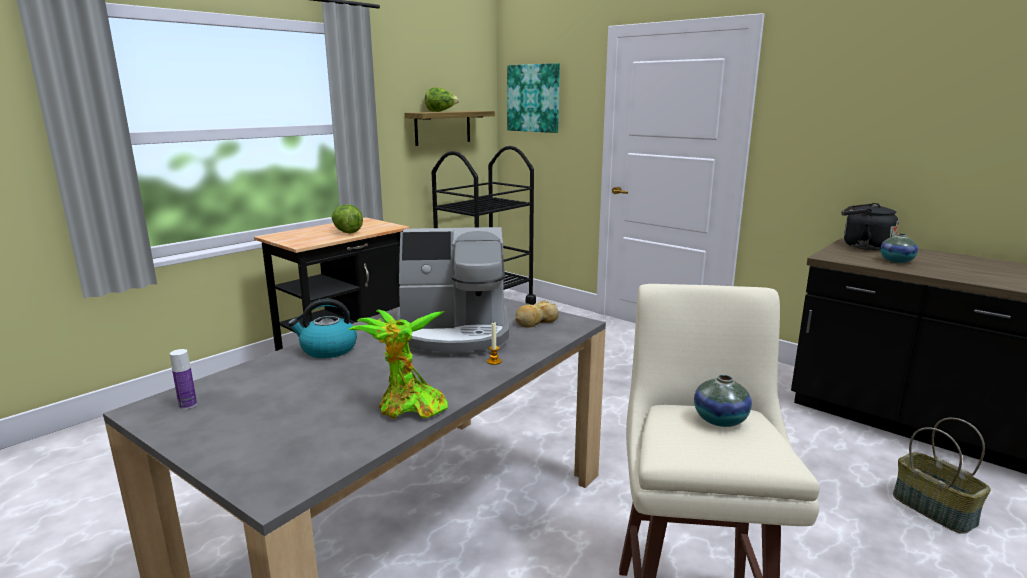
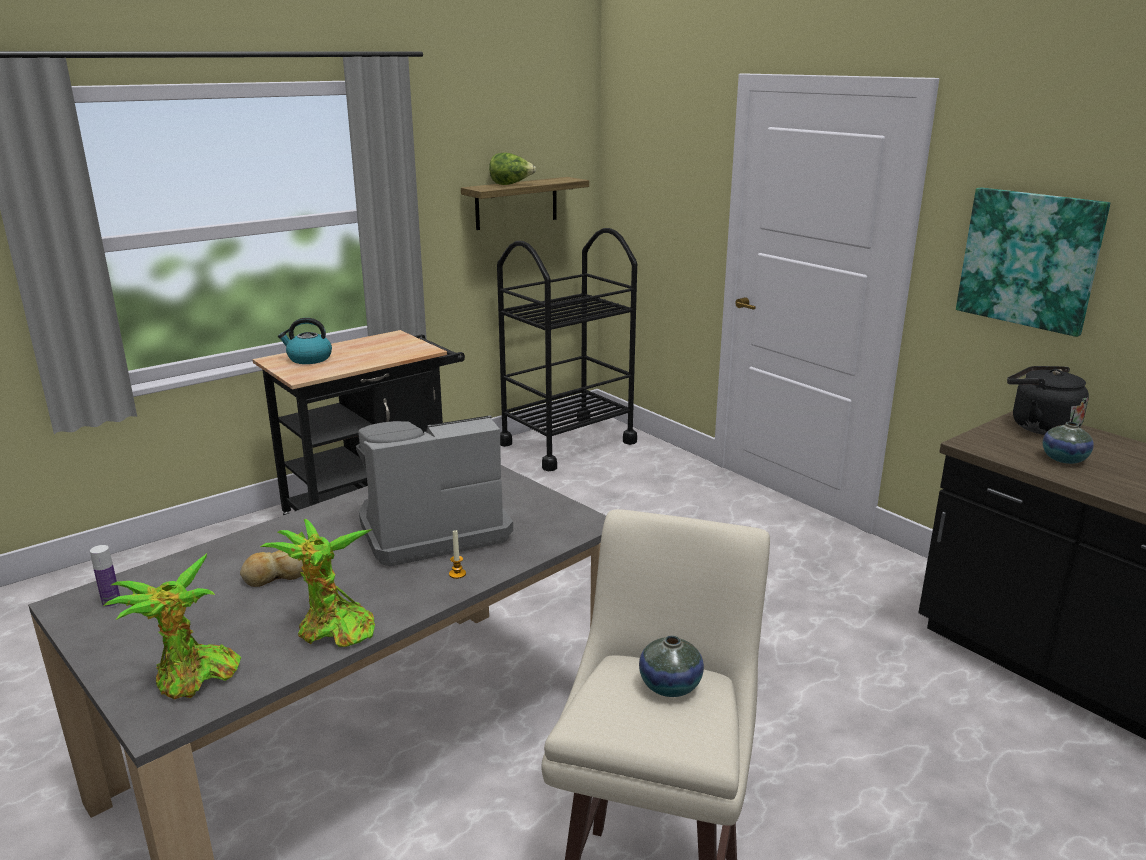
camera: 10 degrees right, 5 degrees up
(293, 455) = (192, 679): none -> potted plant
(328, 349) = (281, 539): kettle -> kettle (309, 359)
(347, 232) = (364, 357): lettuce -> none
(454, 335) = (431, 529): coffee machine -> coffee machine turned 150 degrees clockwise
(534, 98) = (644, 163): picture -> picture (1029, 259)
(535, 321) = (537, 516): bread -> bread (274, 575)
(935, 509) = (1041, 804): basket -> none

